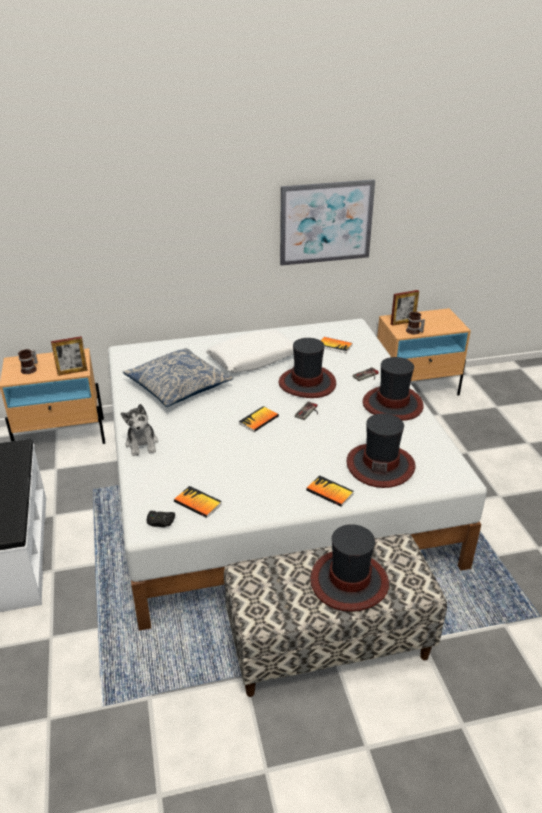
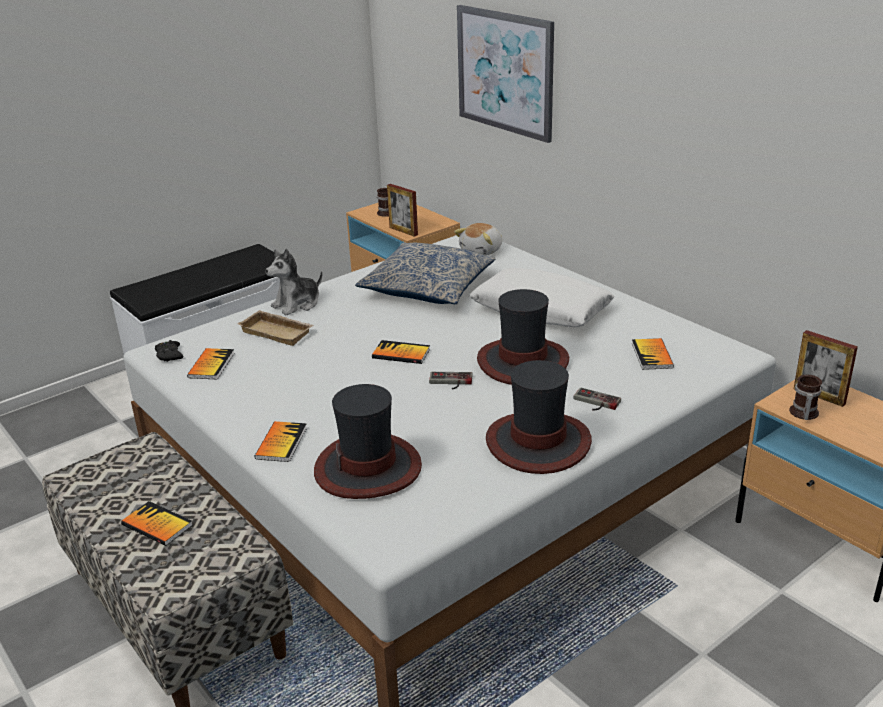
camera: 65 degrees right, 5 degrees down
(149, 352) = (482, 251): none -> plush toy
(177, 461) = (278, 332): none -> beige tray
(326, 222) = (743, 158): picture -> picture (505, 72)
(349, 582) = (157, 525): hat -> book

